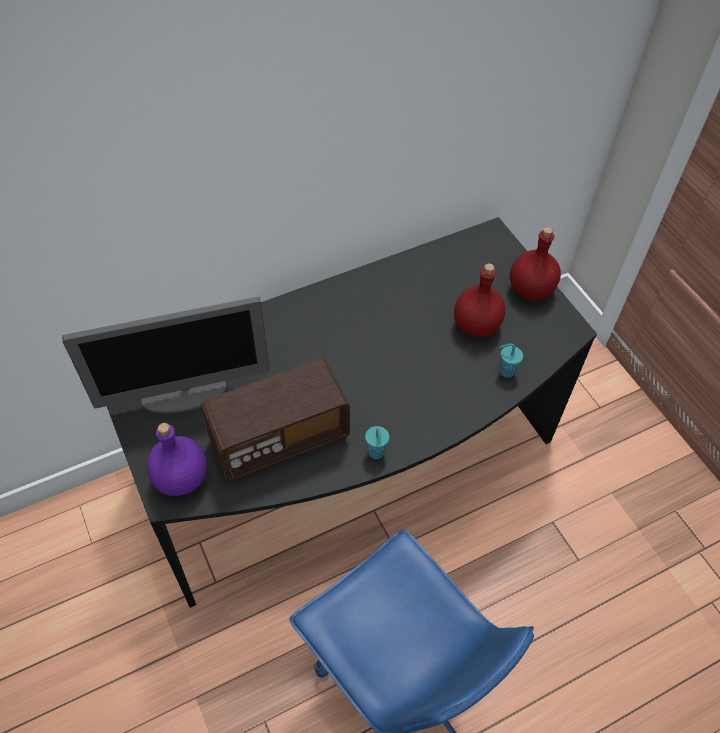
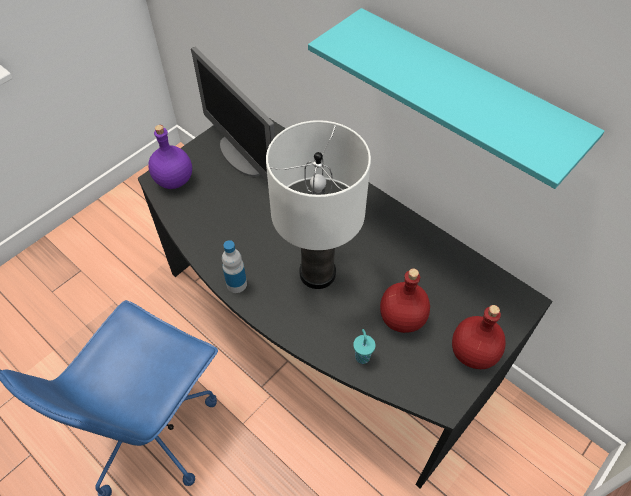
camera: 70 degrees right, 0 degrees up
(279, 439) = (225, 220): radio -> none
(372, 117) = (463, 94): none -> turquoise shelf
(376, 453) = (236, 284): turquoise cup -> bottle
(395, 374) = (318, 273): none -> white table lamp

